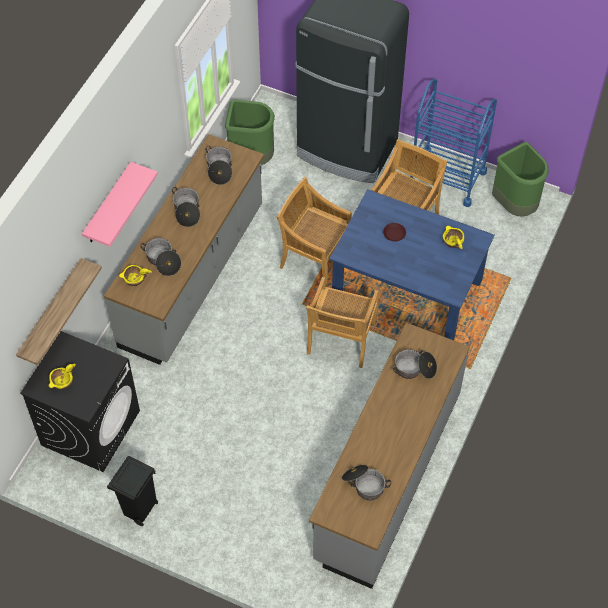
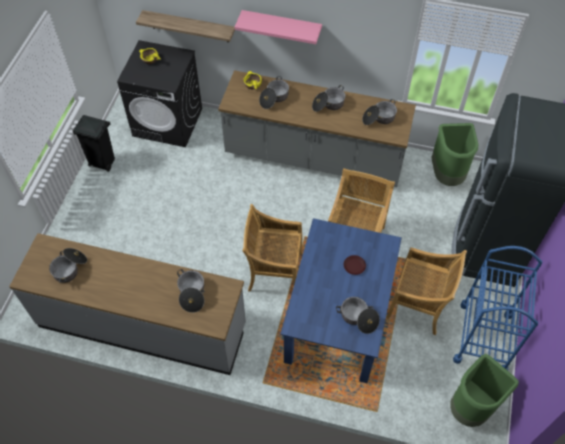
camera: 80 degrees right, 0 degrees up
(452, 241) = (358, 318): yellow bowl -> cooking pot

